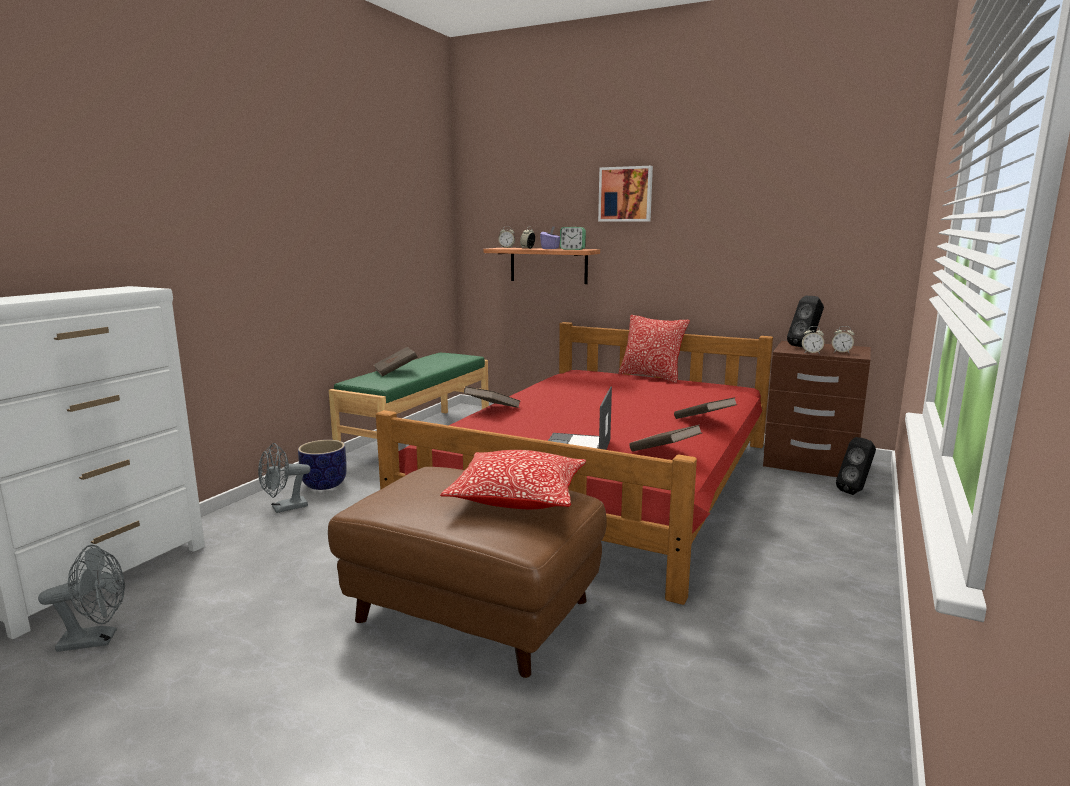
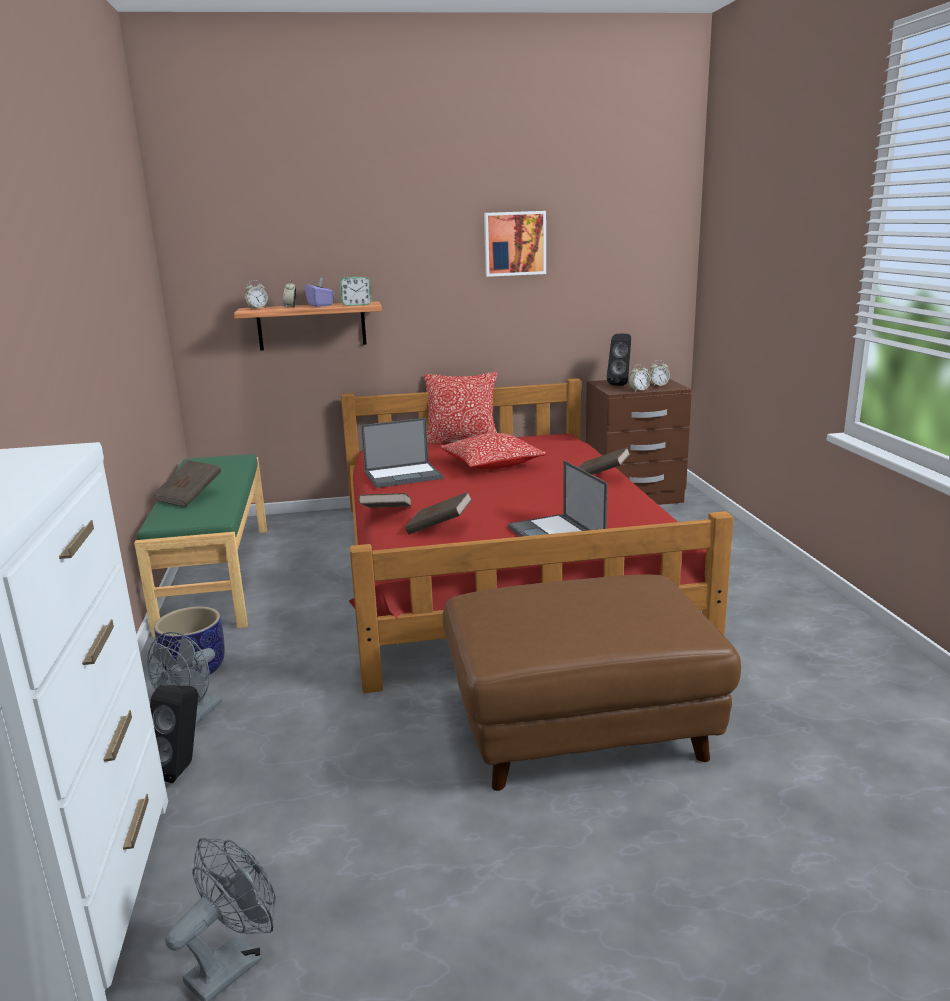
camera: 35 degrees left, 5 degrees up
(518, 497) = (620, 595): pillow -> pillow (492, 464)
(556, 389) = (404, 475): none -> laptop
(625, 194) = (405, 234): picture -> picture (514, 243)
(664, 453) = (630, 516): brown book -> brown book (439, 528)
(855, 491) = (697, 512): black speaker -> black speaker (182, 768)

